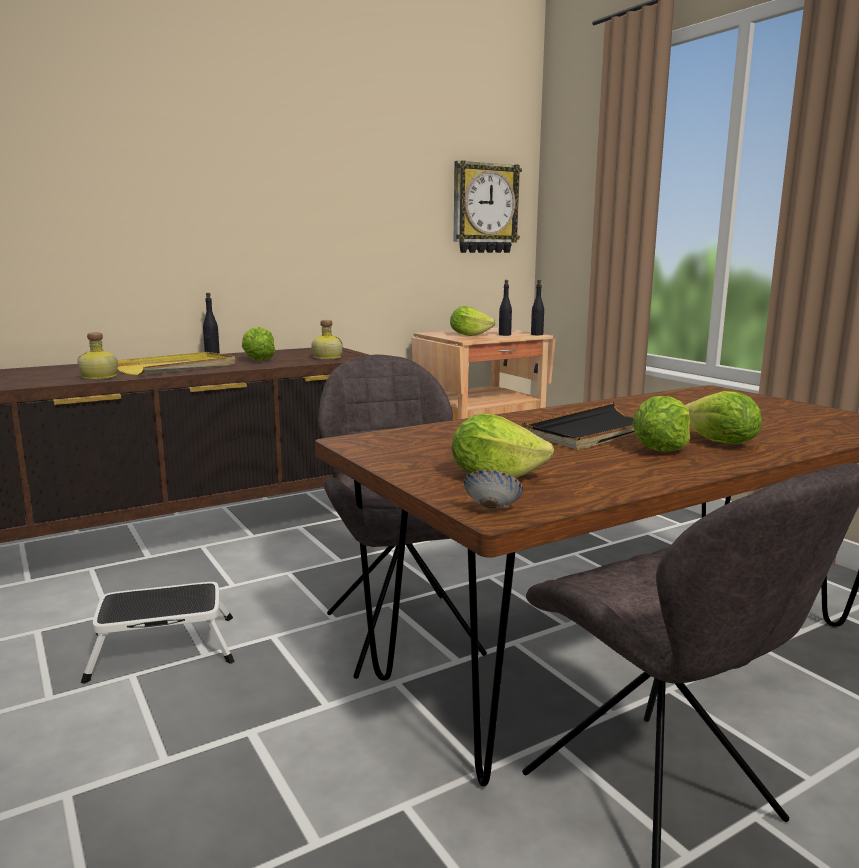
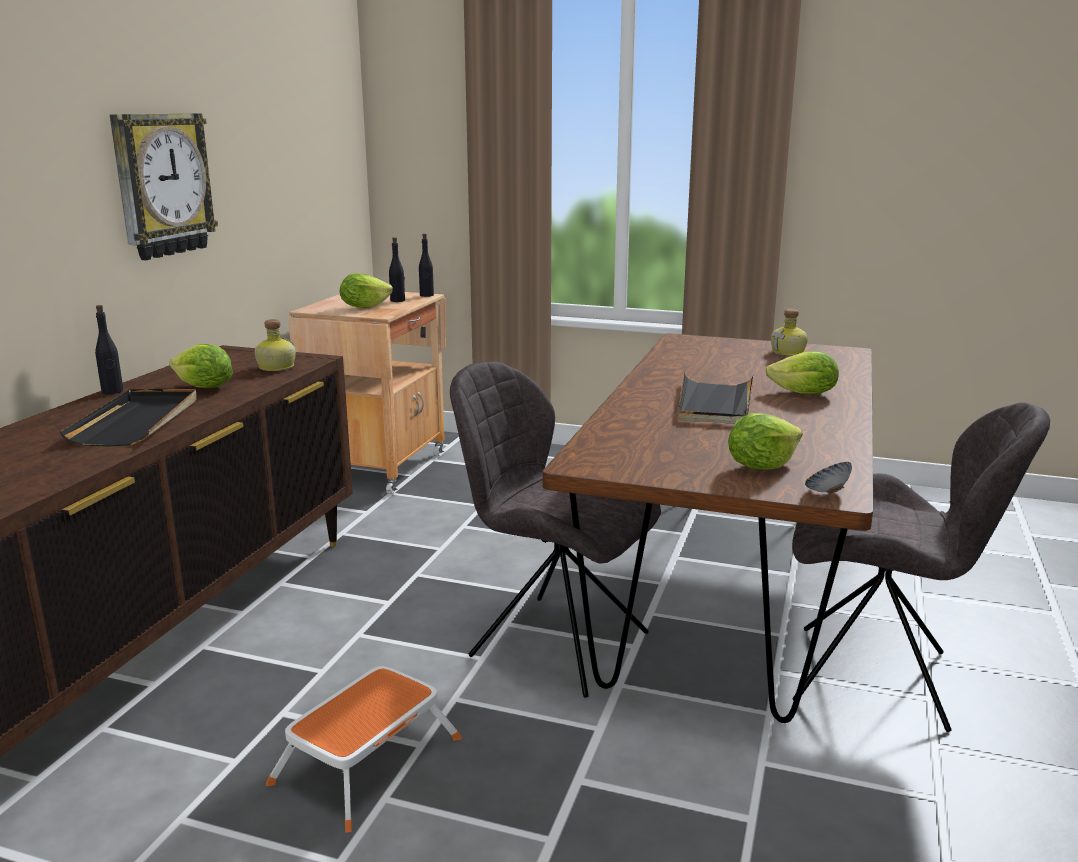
camera: 40 degrees left, 5 degrees up
(99, 377) = (83, 461): bottle -> bottle (789, 352)
(163, 648) = (368, 761): black step ladder -> orange step ladder
(177, 368) = (137, 421): yellow tray -> black tray
(484, 208) = (327, 148): wall clock -> wall clock (162, 185)
(661, 449) = (788, 409): lettuce -> none

